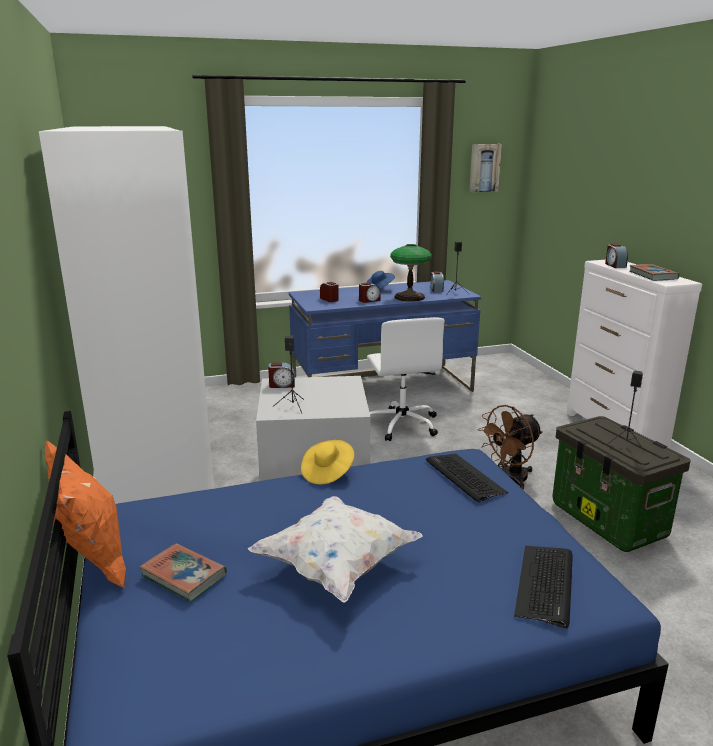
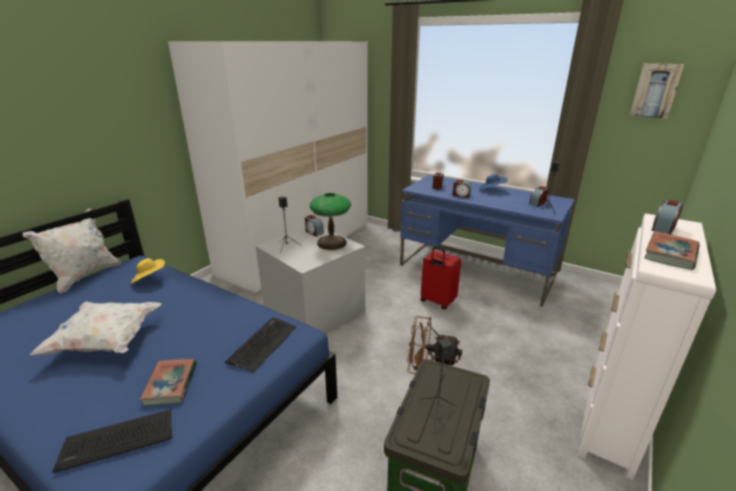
camera: 50 degrees right, 5 degrees up
(93, 562) = (85, 276): orange pillow -> white pillow
(184, 576) = (80, 302): book -> book (171, 384)
(327, 473) = (223, 293): yellow hat -> yellow hat (149, 278)
(401, 424) = (437, 302): white office chair -> red suitcase
(409, 297) = (497, 202): table lamp -> table lamp (332, 243)

